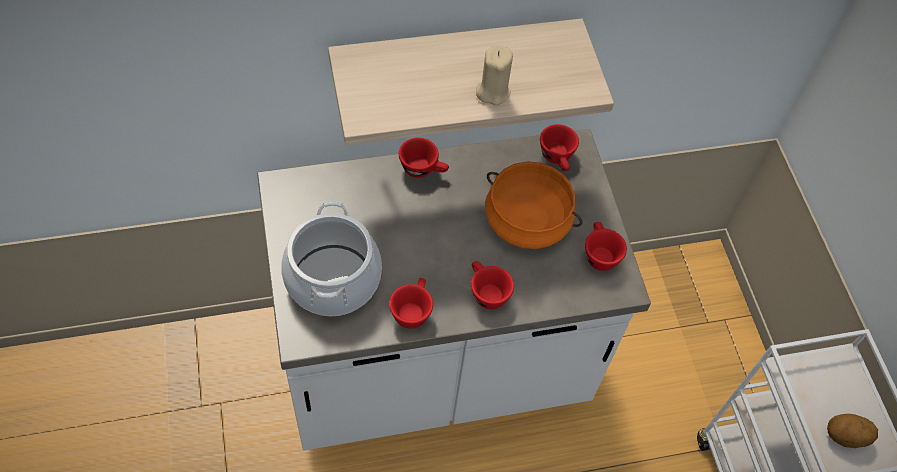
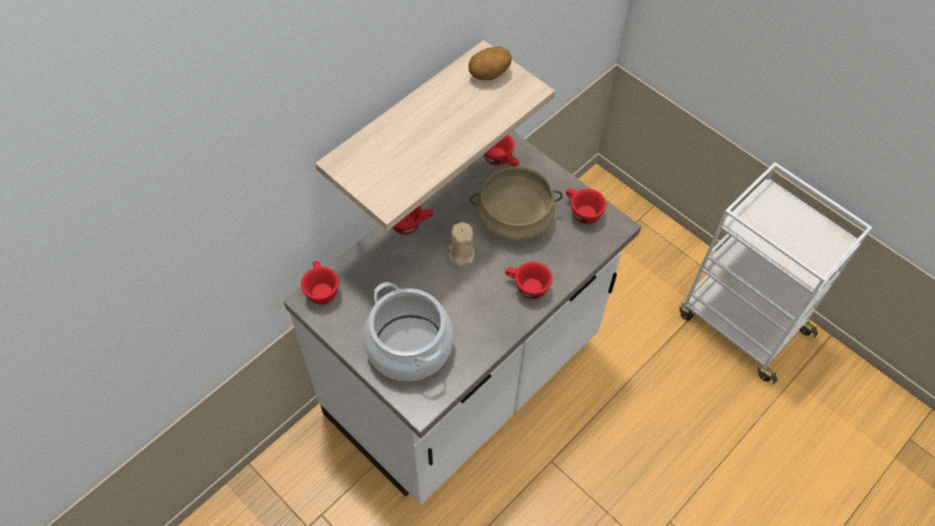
camera: 30 degrees left, 0 degrees up
(412, 310) = (485, 333): red cup -> red cup (321, 289)
(492, 91) = (465, 129): beige candle -> beige candle (461, 254)
(527, 220) = (515, 217): orange cooking pot -> beige cooking pot
(845, 437) = (806, 244): potato -> potato (489, 75)

